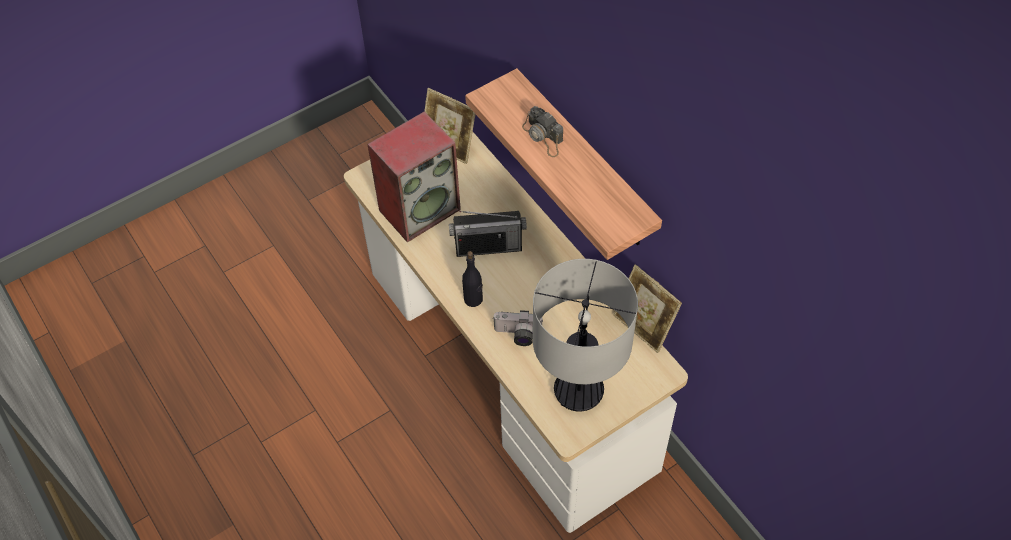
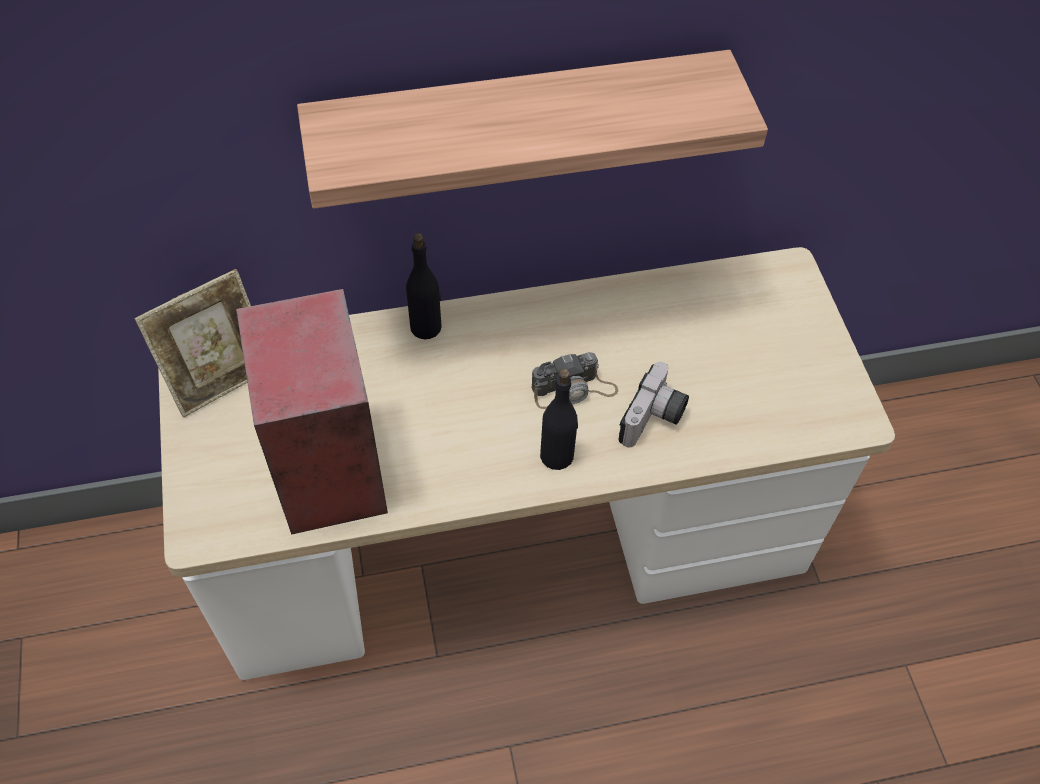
camera: 70 degrees left, 0 degrees up
(488, 247) = (464, 398): radio -> none
(524, 214) = (426, 327): none -> black bottle
(543, 137) = (480, 121): camera -> camera (574, 389)
(578, 392) = (787, 381): table lamp -> none
(643, 327) = (706, 263): picture frame -> none

